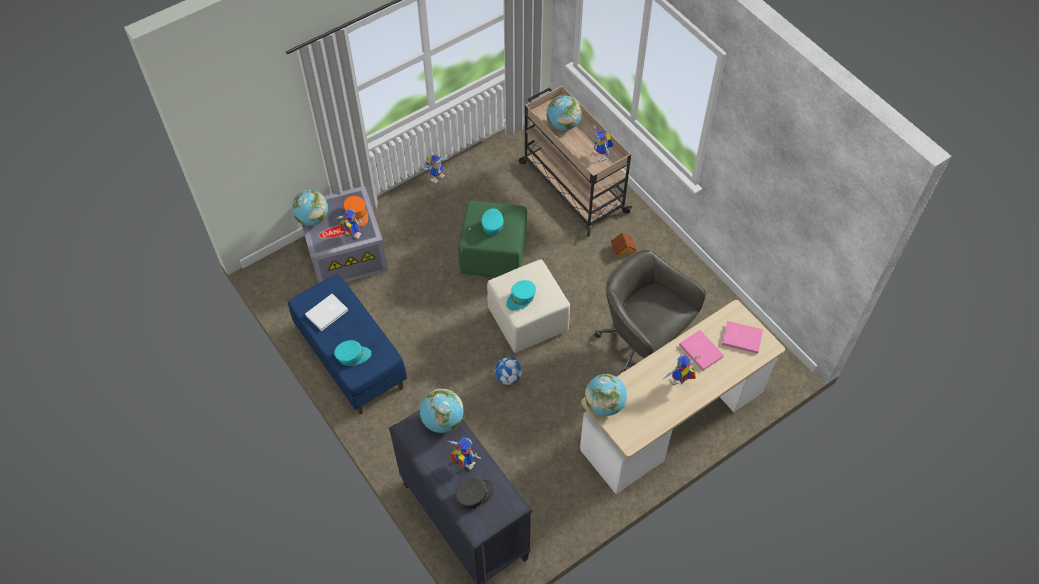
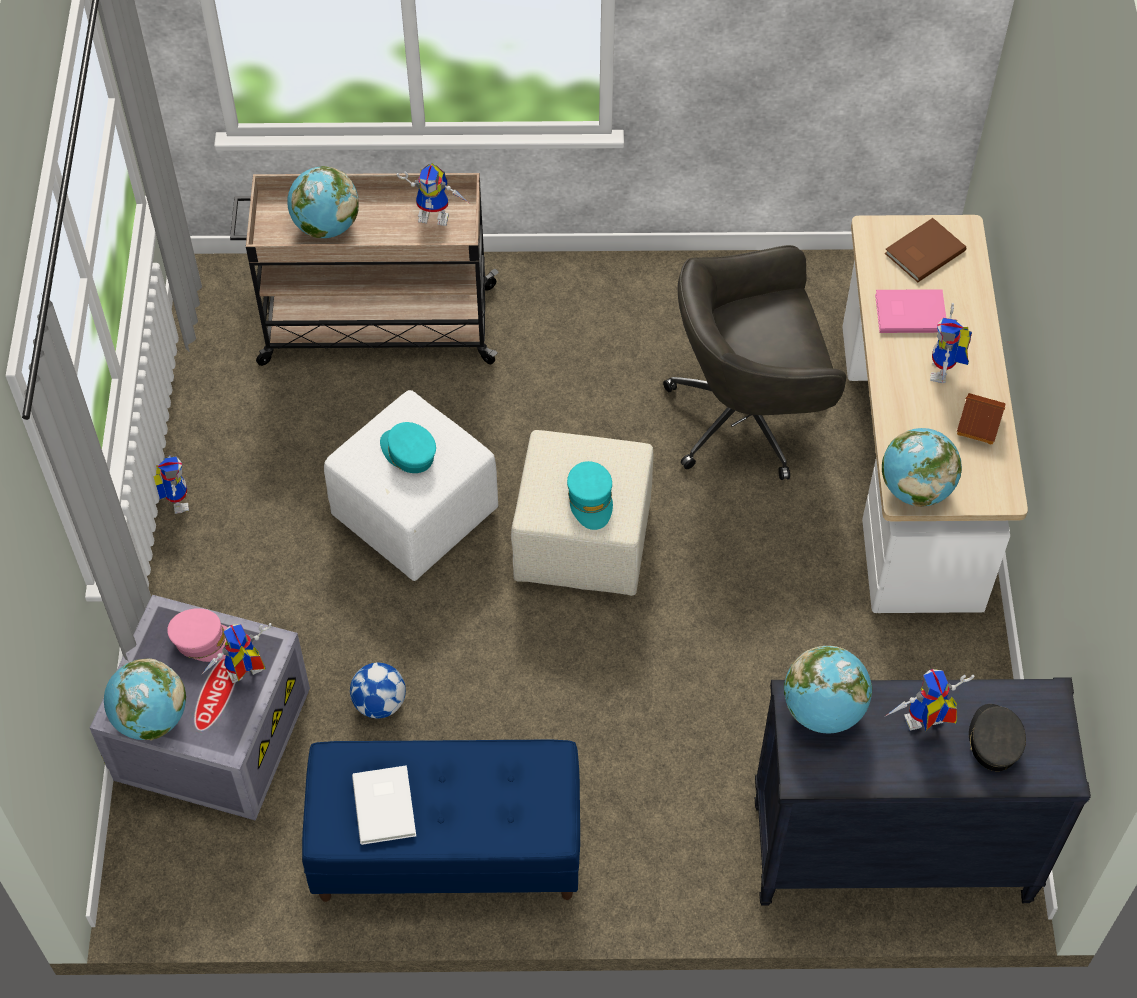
camera: 55 degrees left, 0 degrees up
(353, 356) = (509, 813): turquoise cap -> none
(357, 214) = (205, 641): orange cap -> pink cap
(492, 255) = (414, 516): green ottoman -> white ottoman
(508, 377) = (669, 633): football -> football (379, 703)
(623, 248) = (554, 333): toy house -> toy house (978, 424)
(741, 337) = (922, 251): pink book -> brown book

